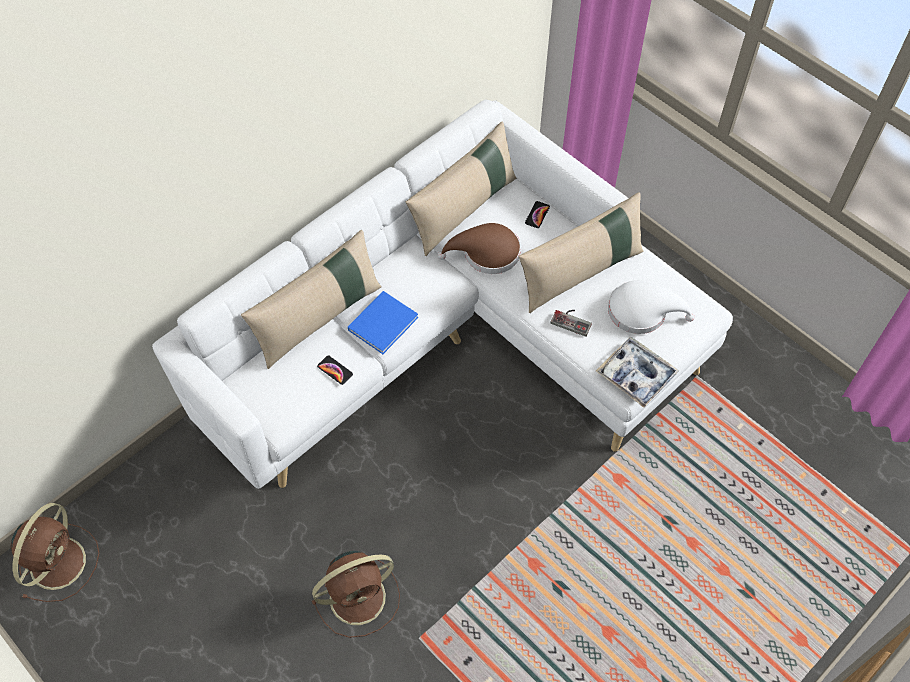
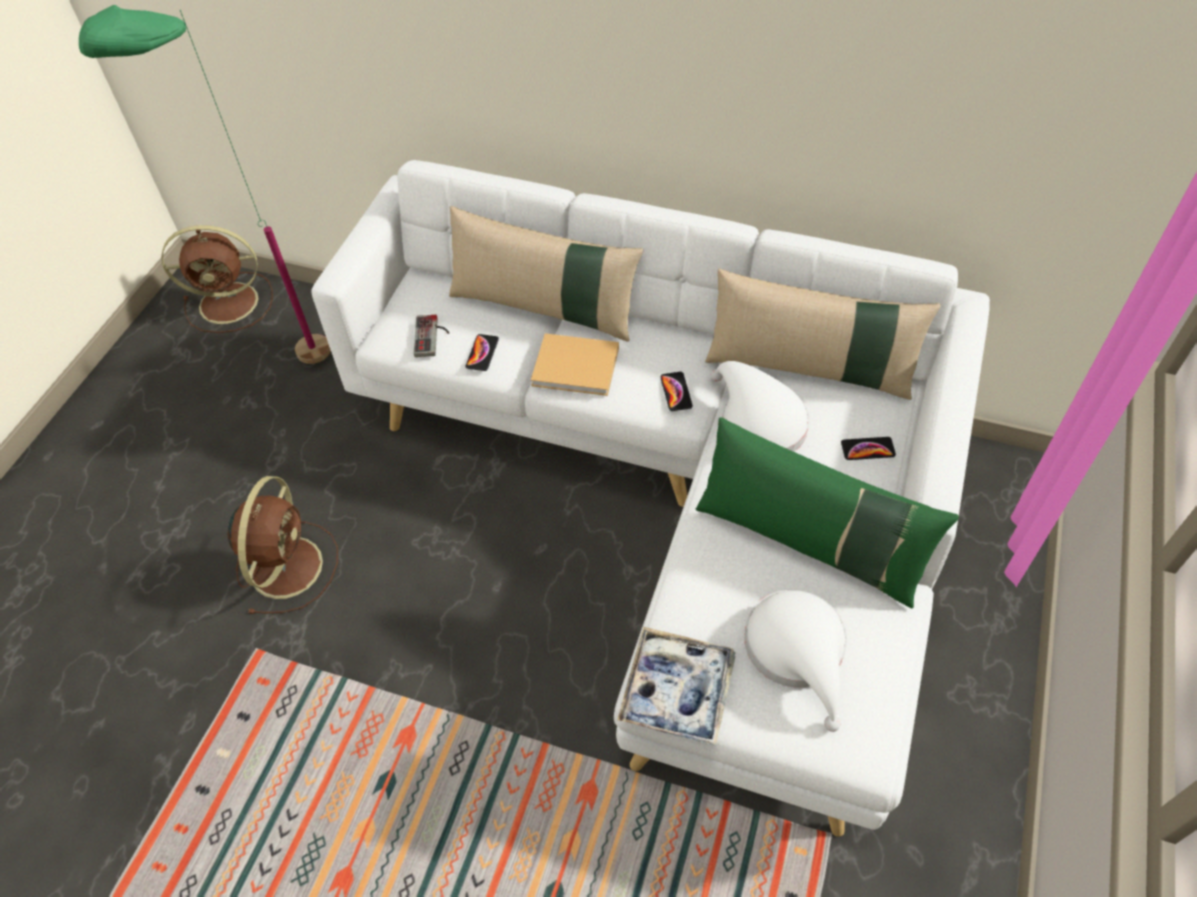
camera: 65 degrees right, 5 degrees down
(176, 538) = (291, 373): none -> green floor lamp
(360, 596) = (287, 564): brown fan -> brown fan turned 120 degrees counterclockwise
(384, 322) = (578, 367): blue book -> beige book
(438, 281) = (676, 392): none -> phone
(486, 253) = (758, 421): brown hat -> white hat
(572, 320) = (719, 566): game controller -> game controller (432, 337)
(580, 273) = (809, 543): beige pillow -> green pillow

